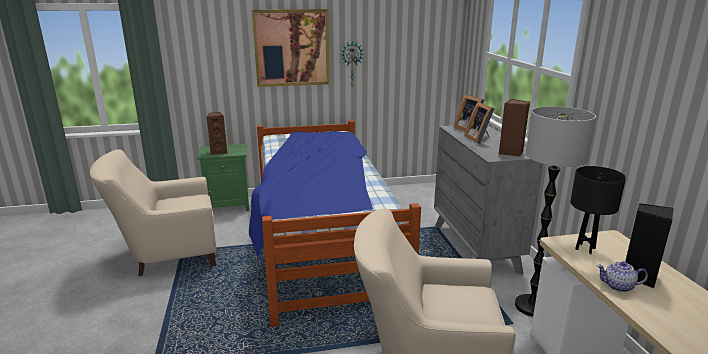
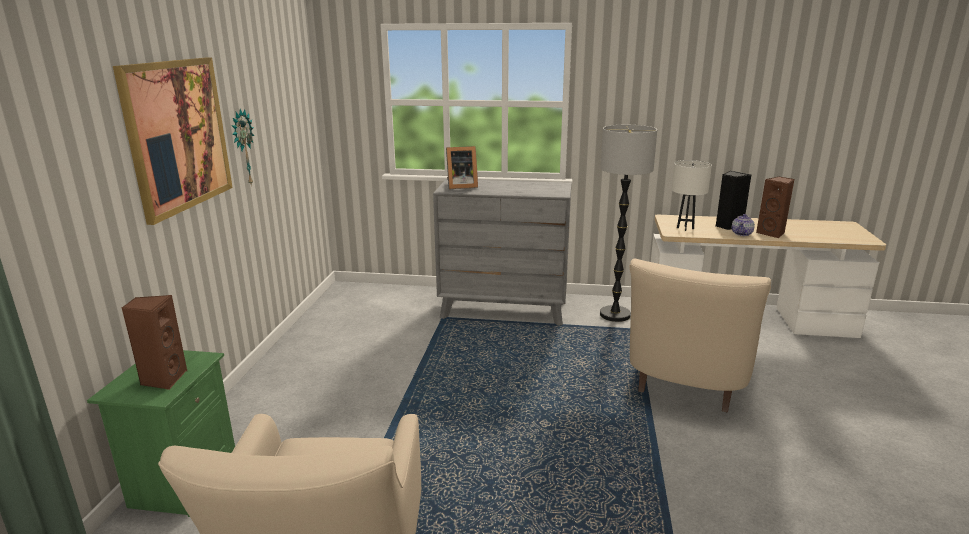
camera: 70 degrees left, 0 degrees up
(321, 241) = (412, 400): bed -> none
(479, 139) = (499, 188): picture frame -> none
(511, 153) = (550, 187): brown speaker -> brown speaker (772, 233)
(585, 249) = (685, 228): black table lamp -> white table lamp

